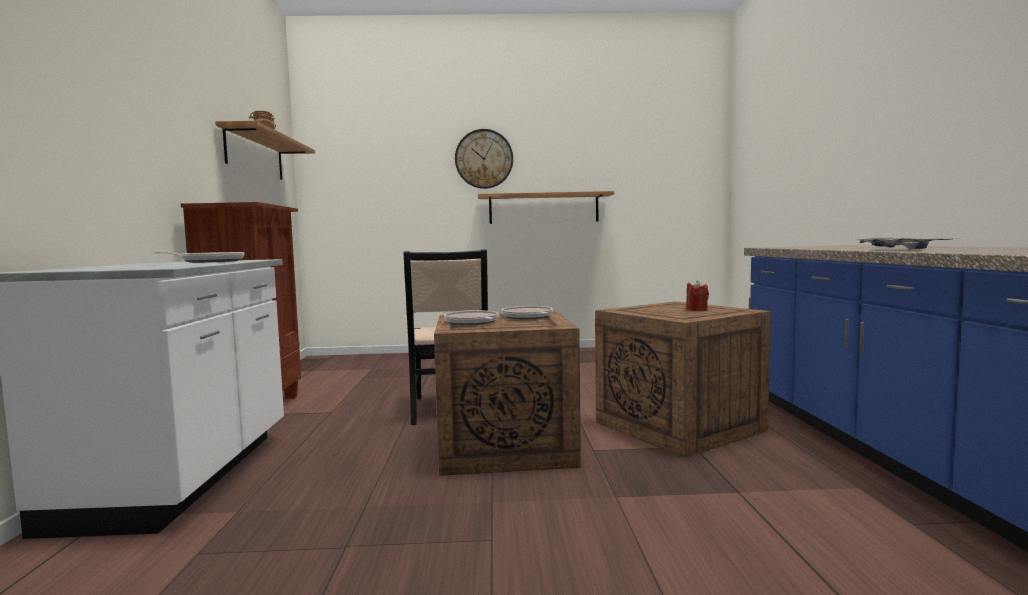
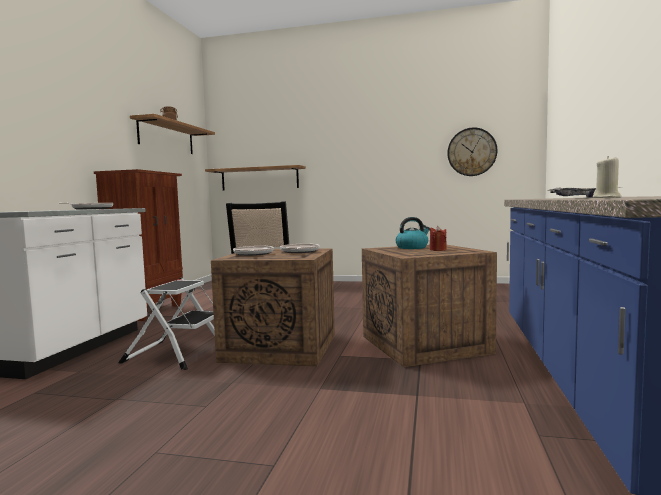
camera: 15 degrees right, 0 degrees up
(364, 468) = (175, 353): none -> step ladder
(484, 159) = (337, 133): wall clock -> wall clock (472, 152)
(543, 208) = (383, 170): shelf -> shelf (259, 178)
(657, 307) = (412, 247): none -> kettle
(983, 251) = (607, 198): none -> beige candle

